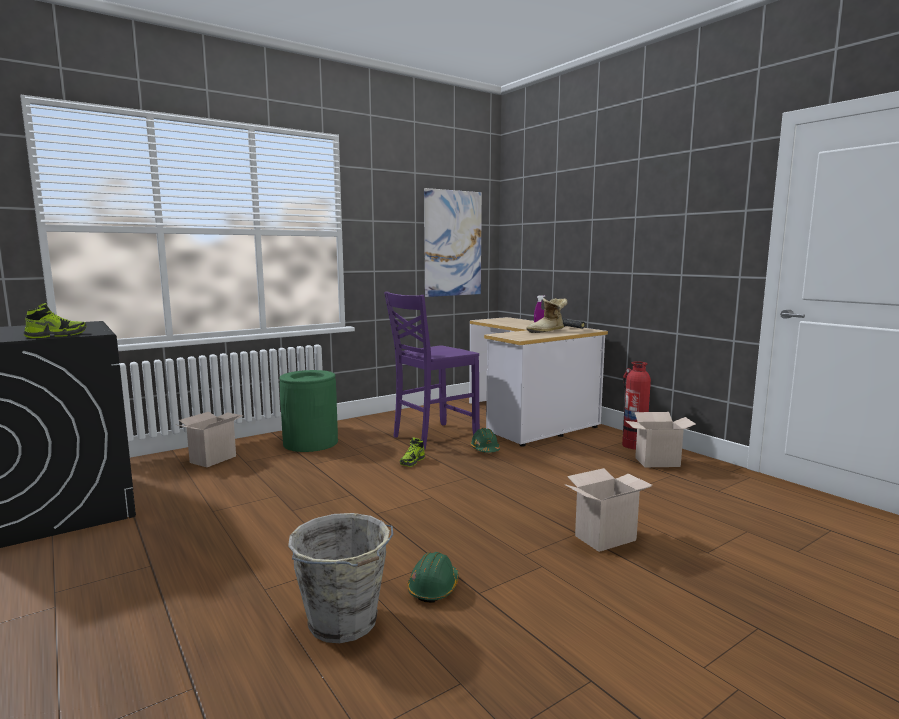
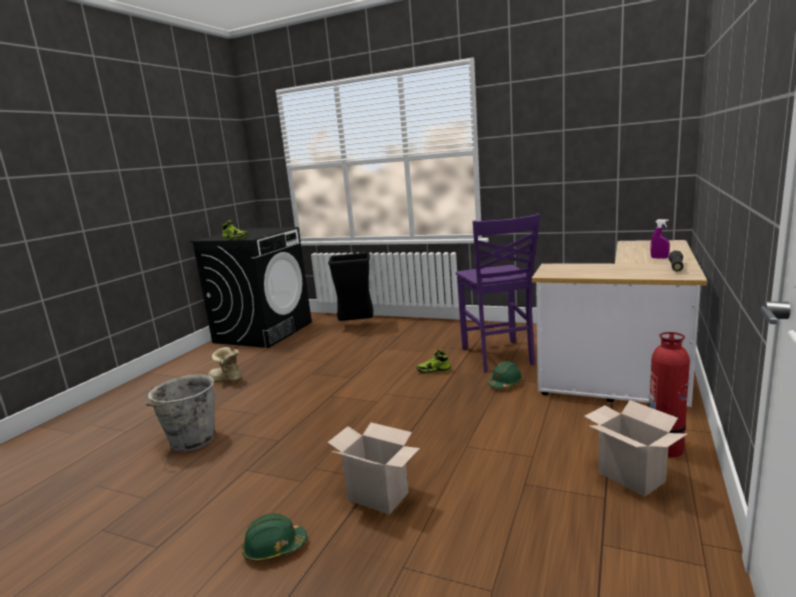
camera: 60 degrees right, 5 degrees up
(213, 459) = (357, 326): cardboard box -> black trash can
(310, 442) = (419, 332): green trash can -> none
(433, 437) = (498, 357): purple chair -> purple chair turned 120 degrees counterclockwise
(433, 588) = (243, 452): green hard hat -> green hard hat (274, 548)
(453, 243) = (615, 149): picture -> none
(547, 331) = (621, 269): boot -> boot (225, 380)

